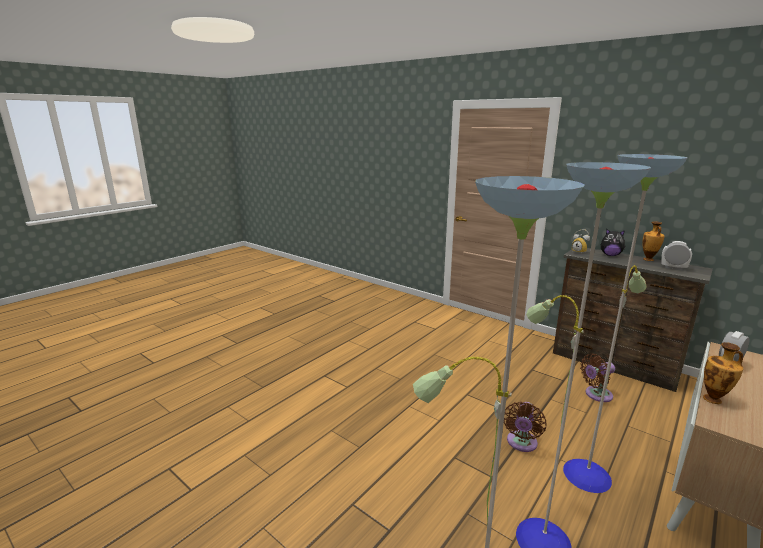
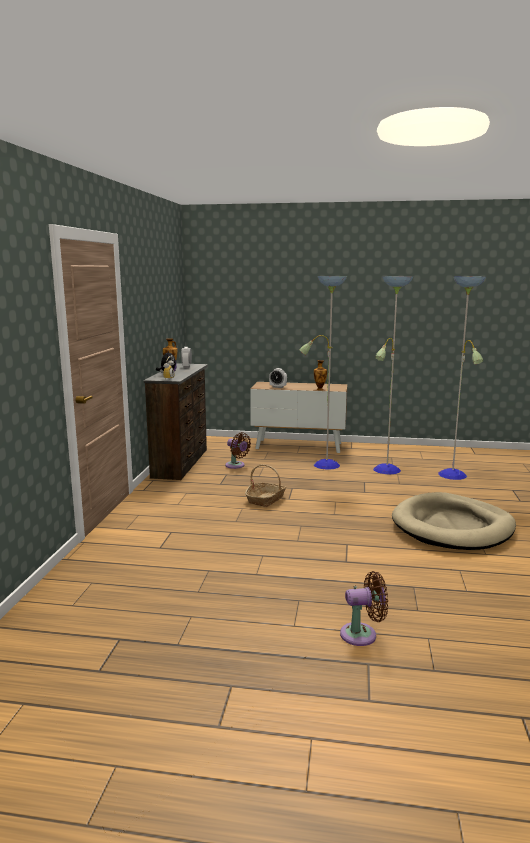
camera: 120 degrees left, 5 degrees down
(308, 471) = (452, 527): none -> beige dog bed
(473, 381) = (266, 499): none -> basket
(521, 443) = (323, 479): brown fan -> brown fan (362, 634)

